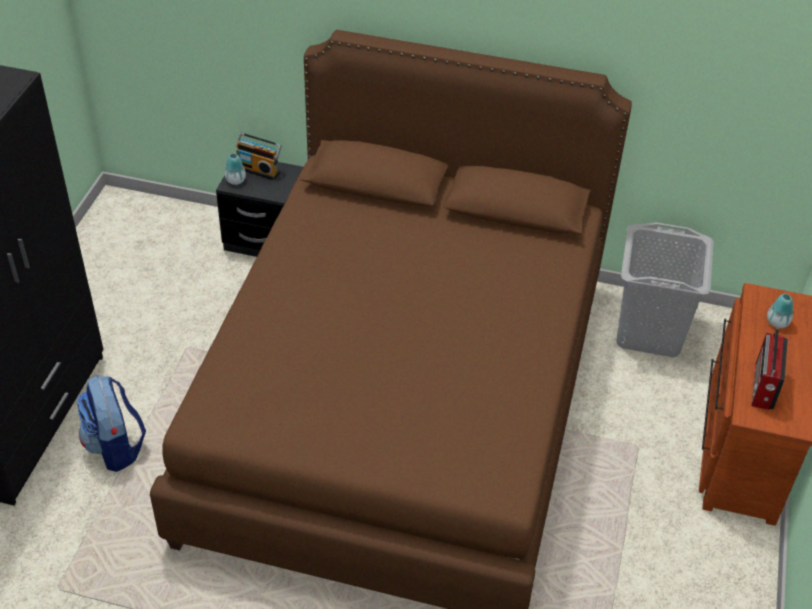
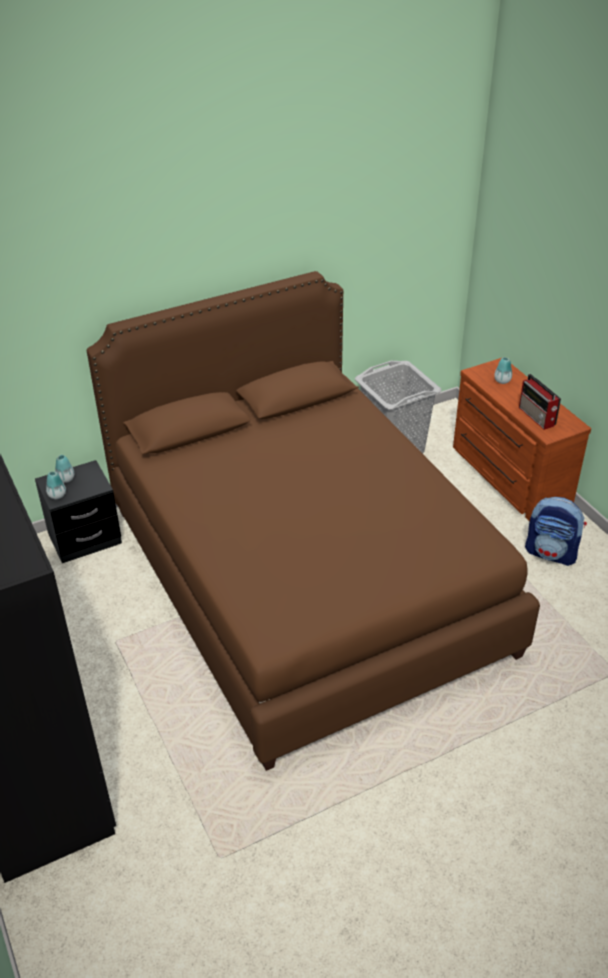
camera: 40 degrees left, 5 degrees down
(116, 447) = (144, 739): backpack -> backpack (551, 553)
(259, 169) = (66, 479): radio -> vase

